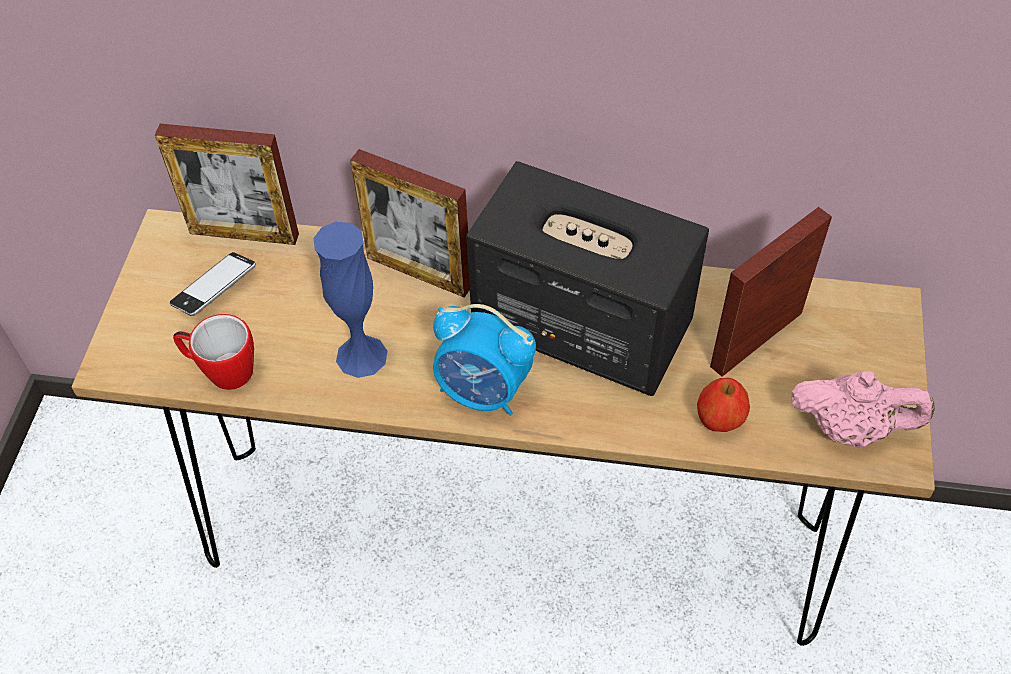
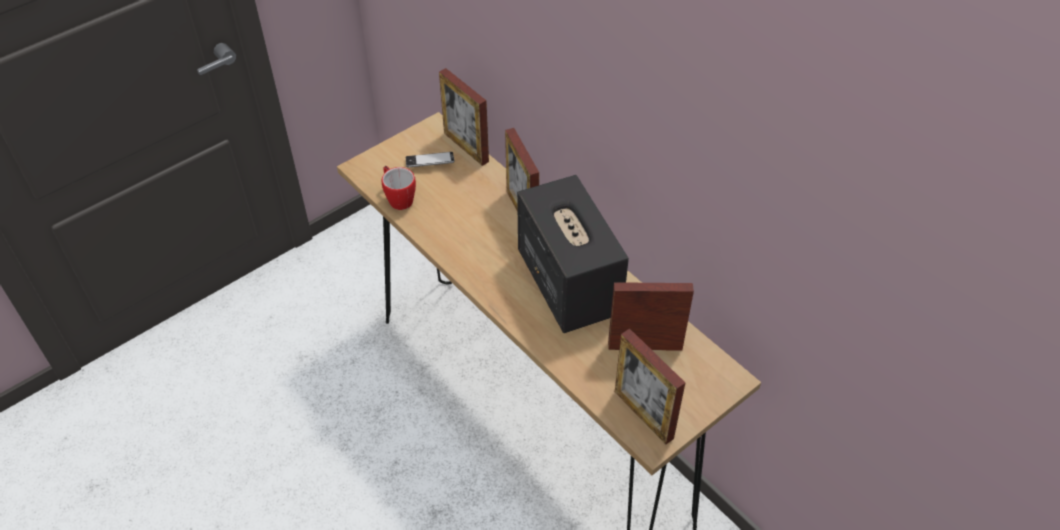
camera: 40 degrees right, 5 degrees down
(361, 356) = (459, 230): blue vase -> none
(483, 391) = (494, 280): alarm clock -> none
(719, 421) = (584, 366): apple -> none
(850, 428) = (643, 414): pink teapot -> picture frame

